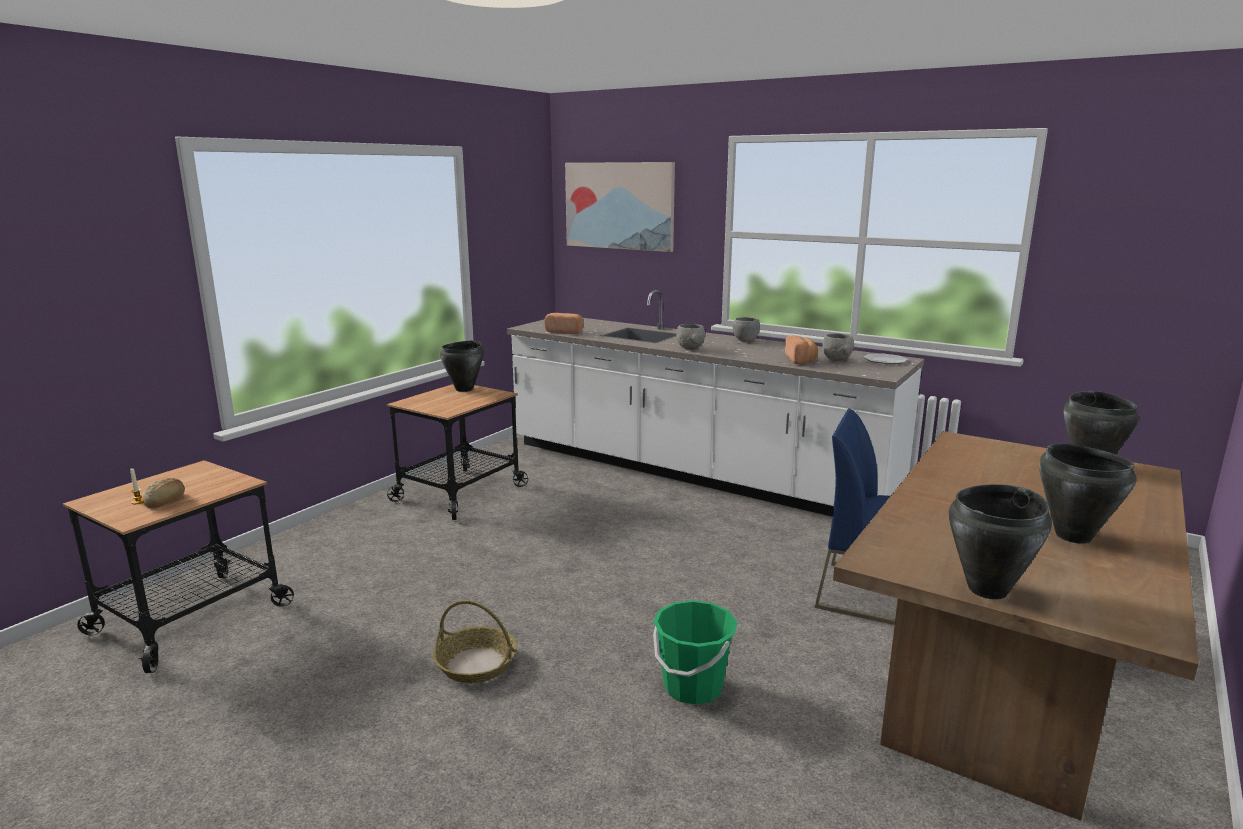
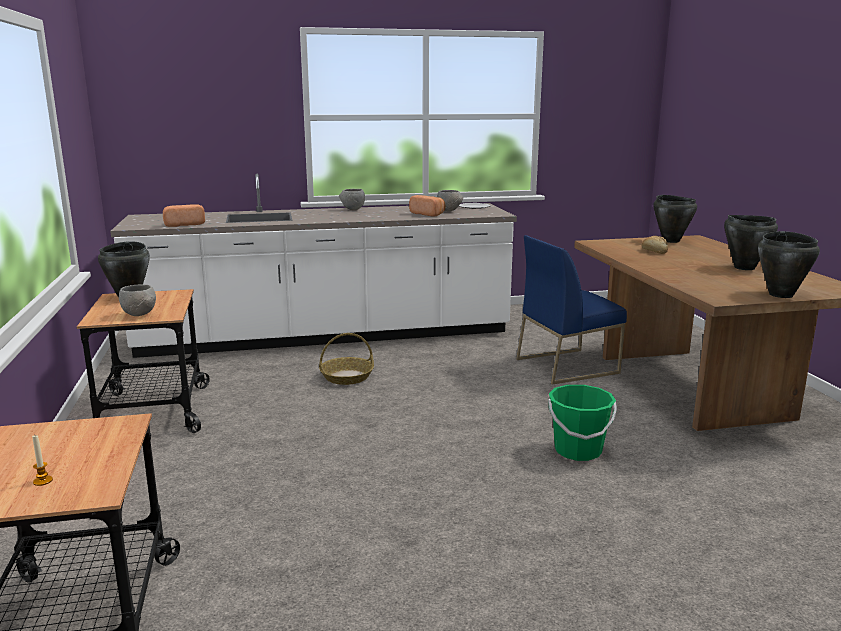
camera: 45 degrees left, 0 degrees up
(166, 501) = (83, 466): bread -> bread (654, 251)
(476, 664) = (434, 508): basket -> basket (347, 377)
(619, 206) = (181, 94): picture -> none
(690, 349) = (333, 220): grey bowl -> grey bowl (140, 315)

